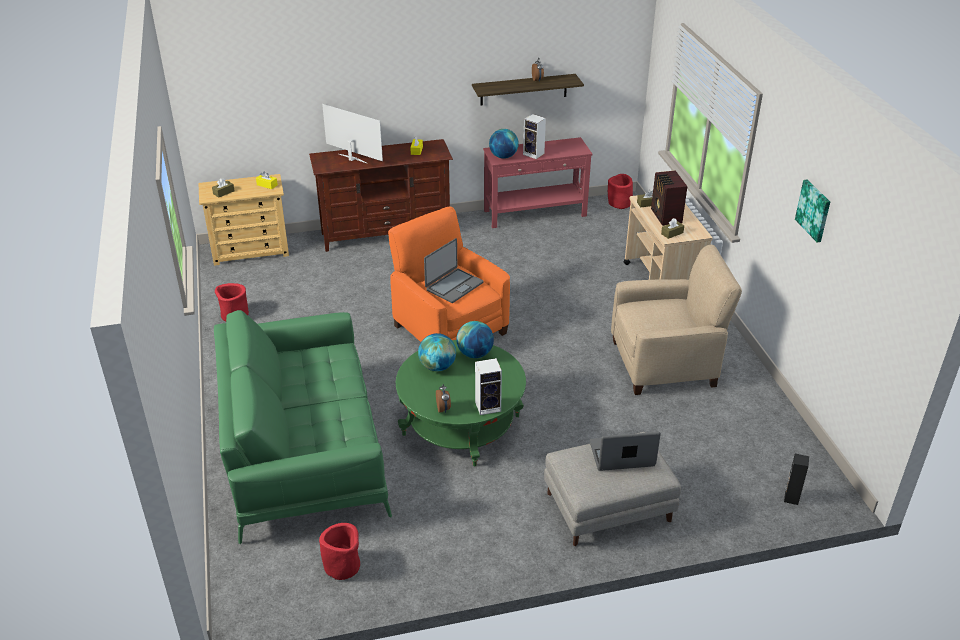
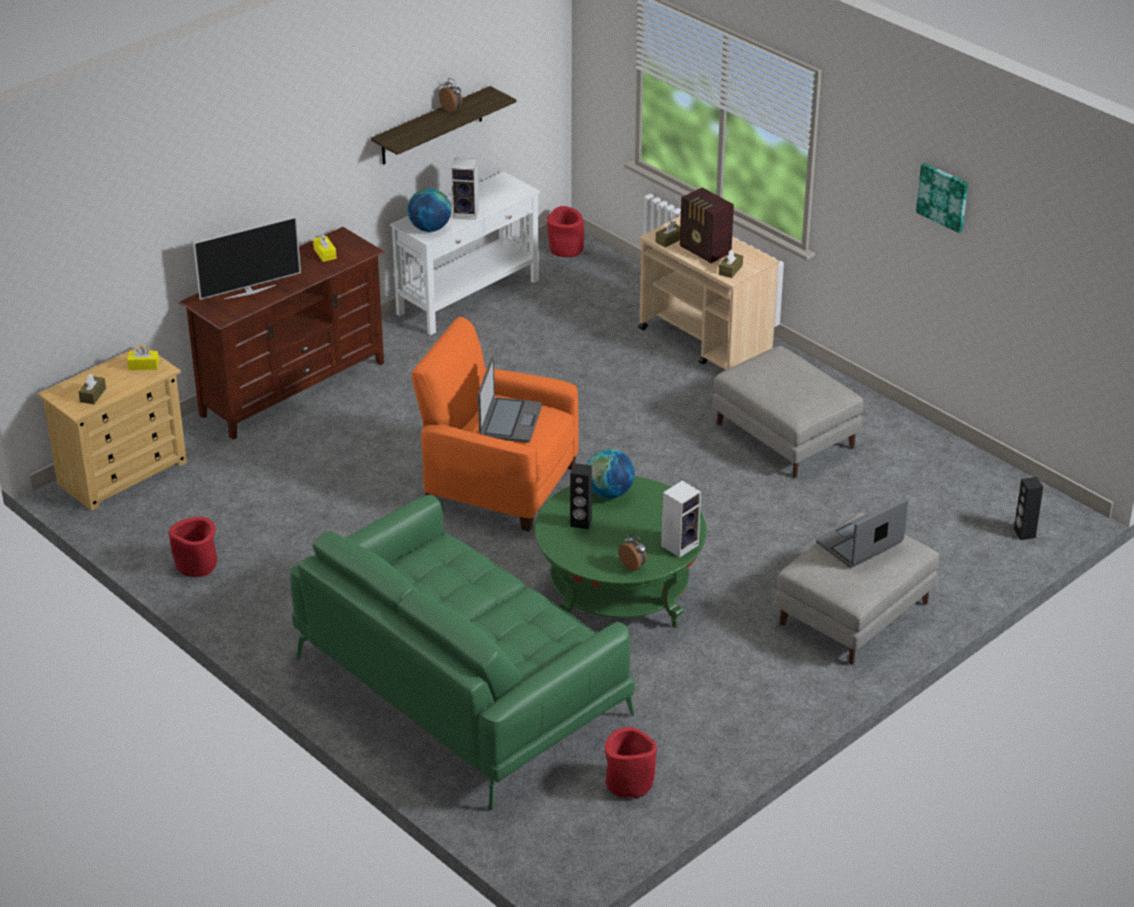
camera: 30 degrees left, 0 degrees up
(352, 159) = (249, 291): television -> television turned 150 degrees clockwise
(437, 367) = (580, 523): globe -> black speaker
(535, 213) = (469, 297): red console table -> white console table
(665, 363) = (786, 436): beige armchair -> grey ottoman

